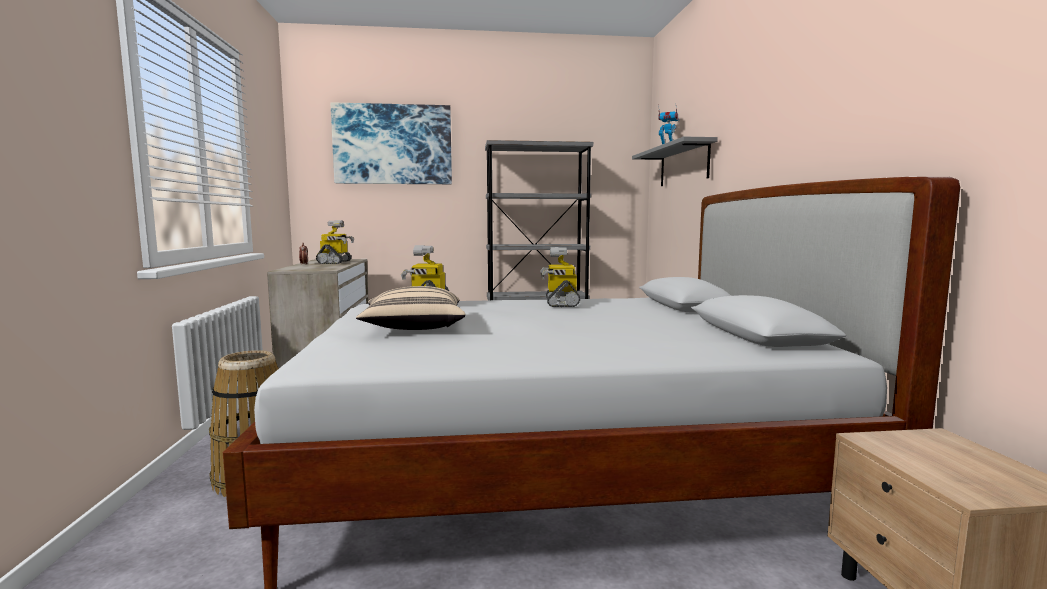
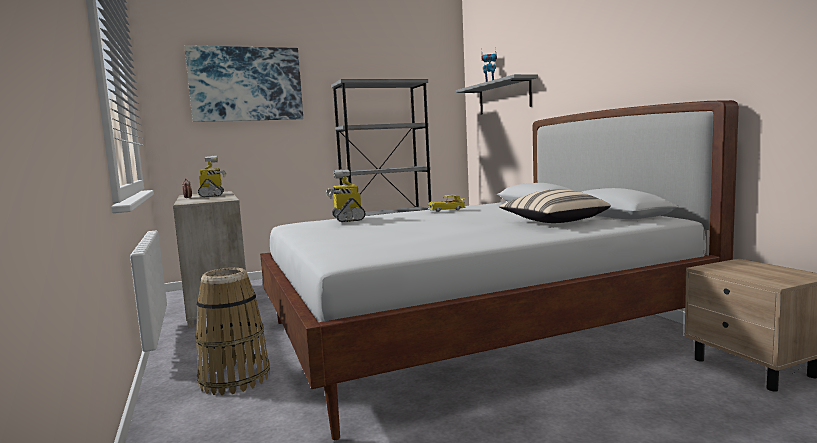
camera: 15 degrees left, 0 degrees up
(413, 328) = (368, 234): beige pillow -> beige pillow (553, 222)
(560, 303) = (447, 210): toy robot -> toy car

